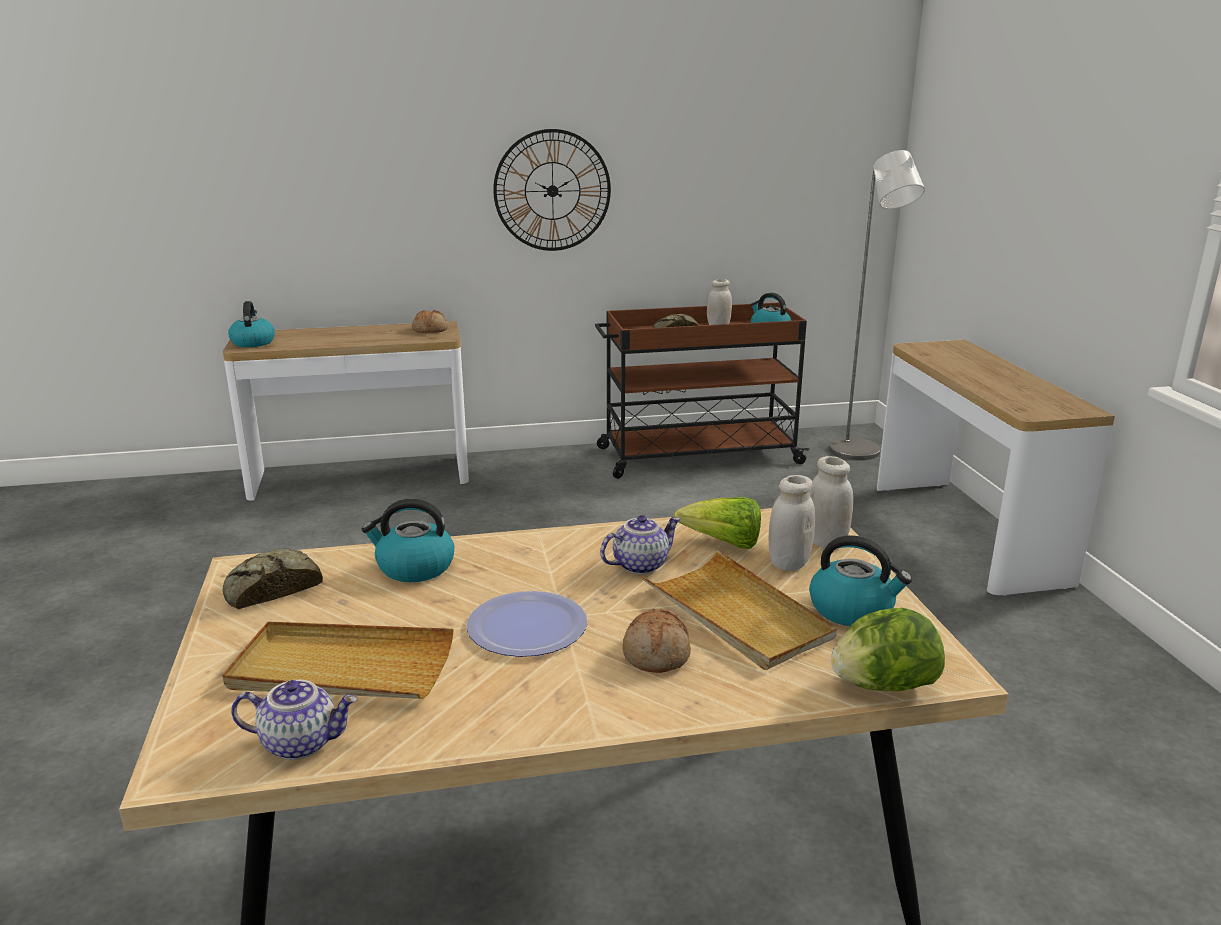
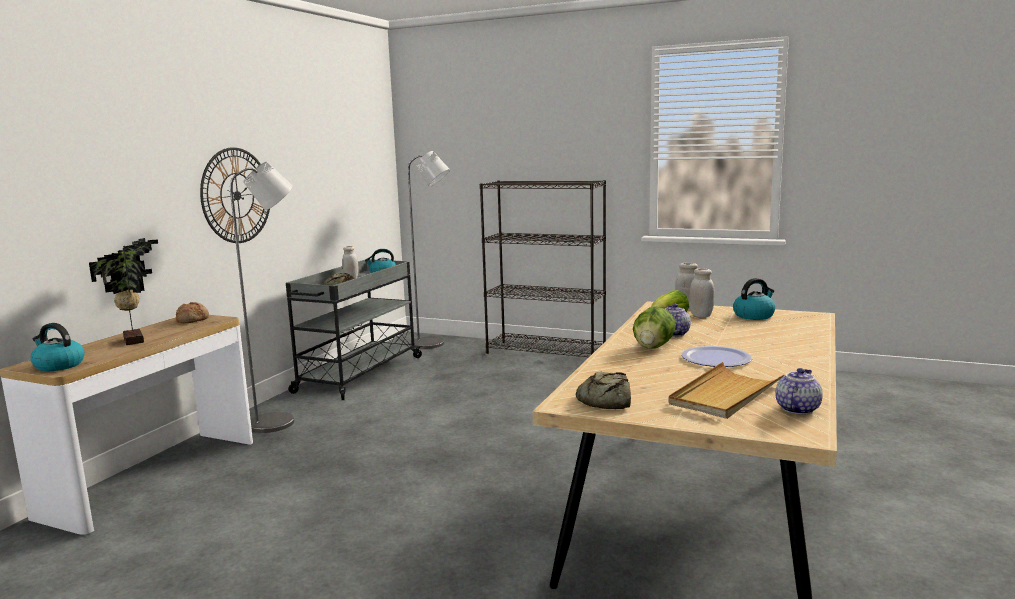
camera: 55 degrees left, 10 degrees down
(346, 336) = (136, 340): none -> potted plant
(414, 567) = (619, 369): kettle -> none
(527, 474) = (280, 422): none -> grey floor lamp
(657, 653) = (764, 344): bread -> none
(696, 456) = (358, 375): brown cart -> grey cart
(737, 614) = (741, 329): beige tray -> none
(883, 686) = (818, 323): lettuce -> lettuce (653, 347)
(966, 533) = (546, 352): console table -> black bookcase

